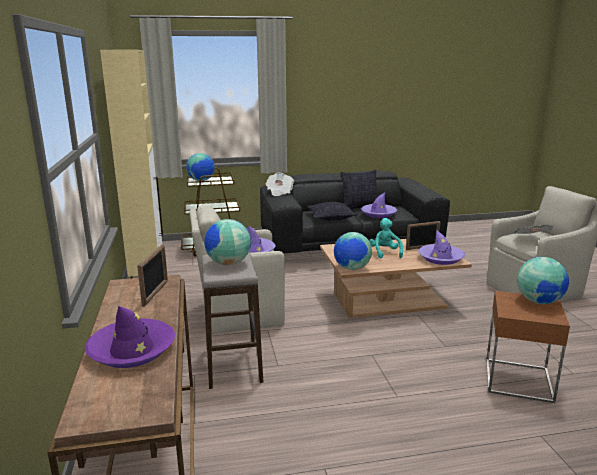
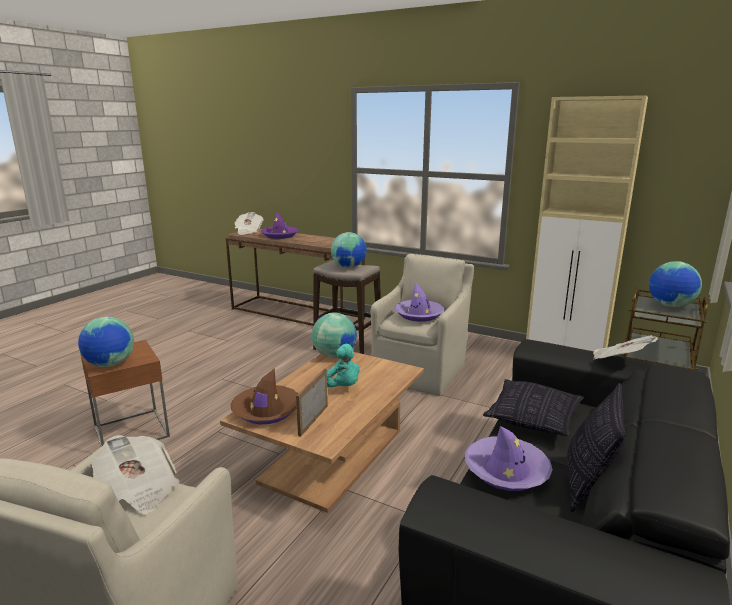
camera: 130 degrees right, 0 degrees up
(119, 410) = (248, 231): none -> newspaper
(155, 293) = (325, 243): picture frame -> none
(441, 258) = (266, 411): purple hat -> brown hat

